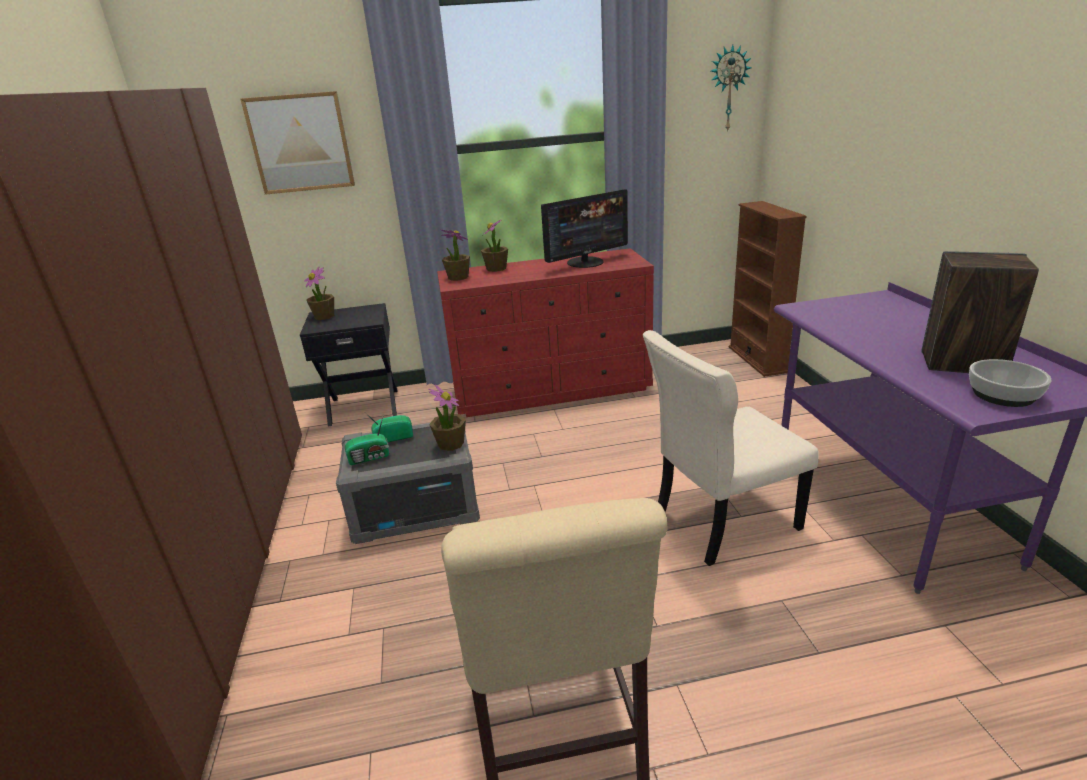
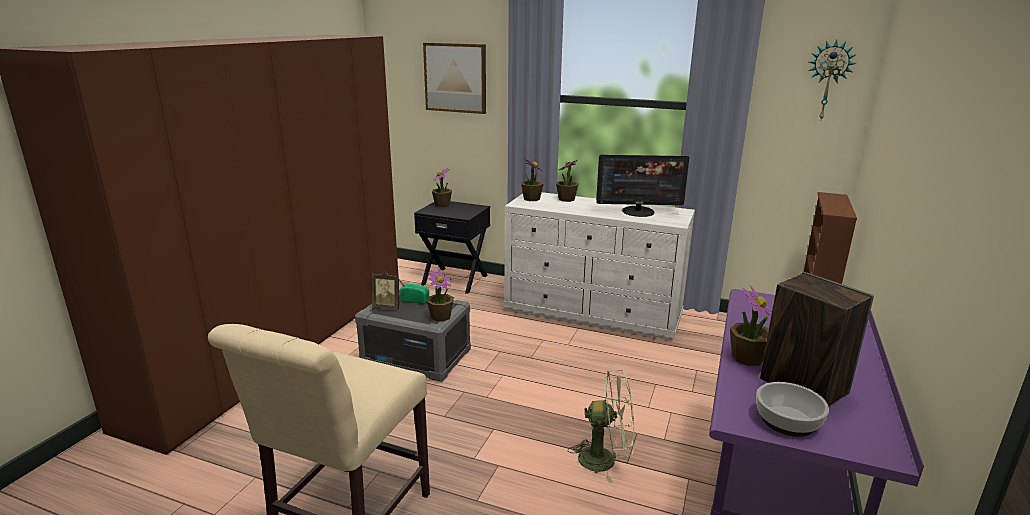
camera: 30 degrees right, 5 degrees down
(370, 457) = (387, 307): radio -> picture frame
(552, 389) = (594, 313): red dresser -> white dresser
(721, 522) = (605, 459): beige chair -> green fan
(889, 357) = (747, 358): none -> potted plant

